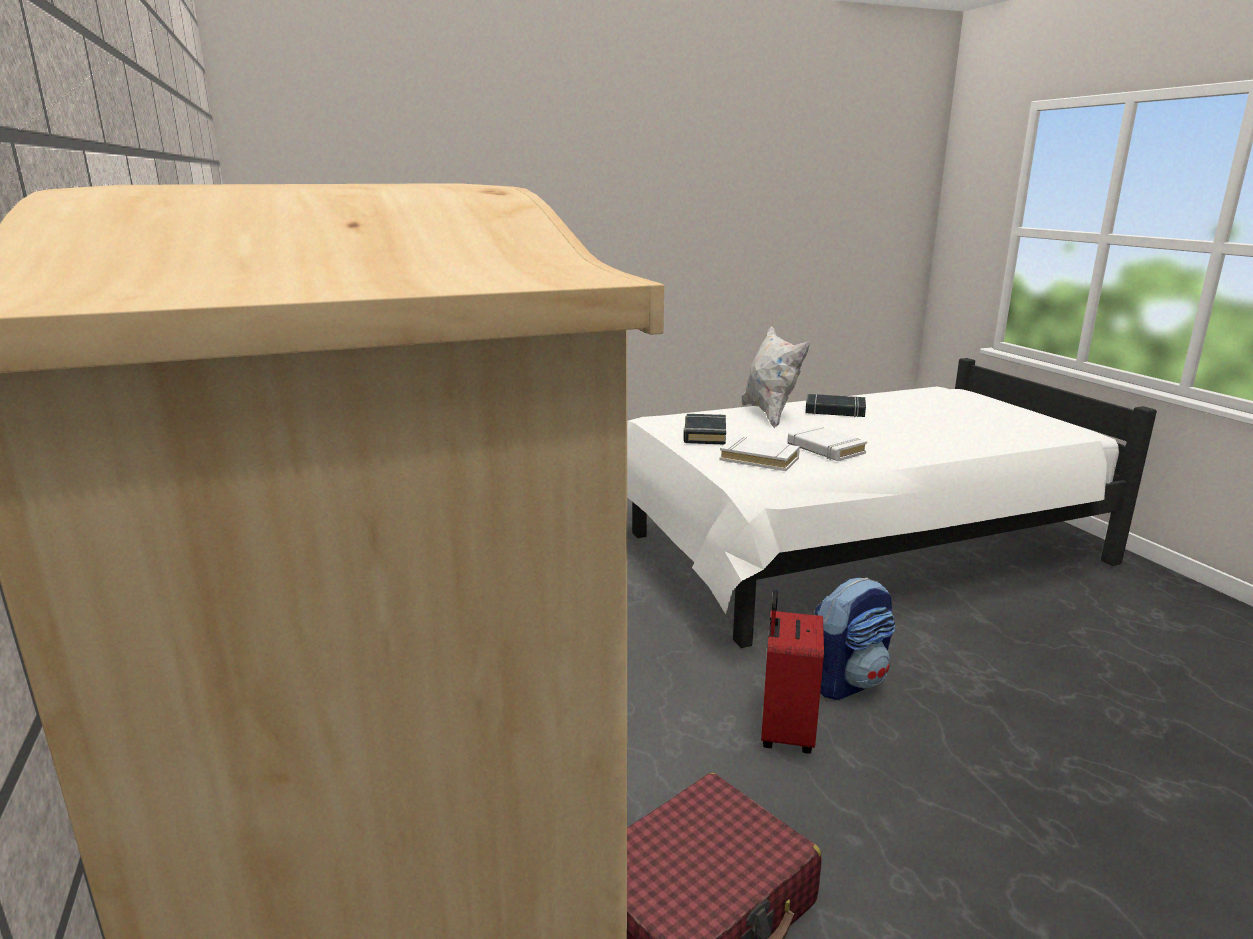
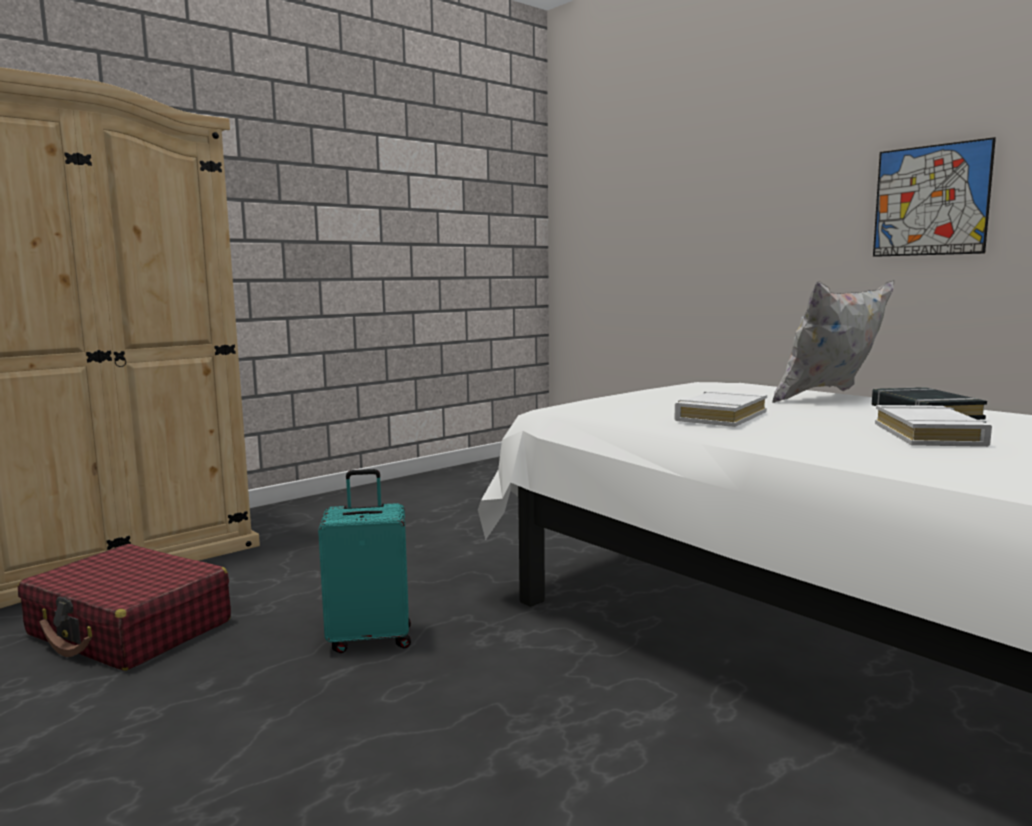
camera: 70 degrees right, 10 degrees down
(685, 251) = (931, 200): none -> picture
(704, 434) = (690, 391): black book -> none
(759, 459) = (634, 405): white book -> white book (929, 435)
(785, 732) = (370, 638): red suitcase -> turquoise suitcase
(848, 681) = (490, 664): backpack -> none

